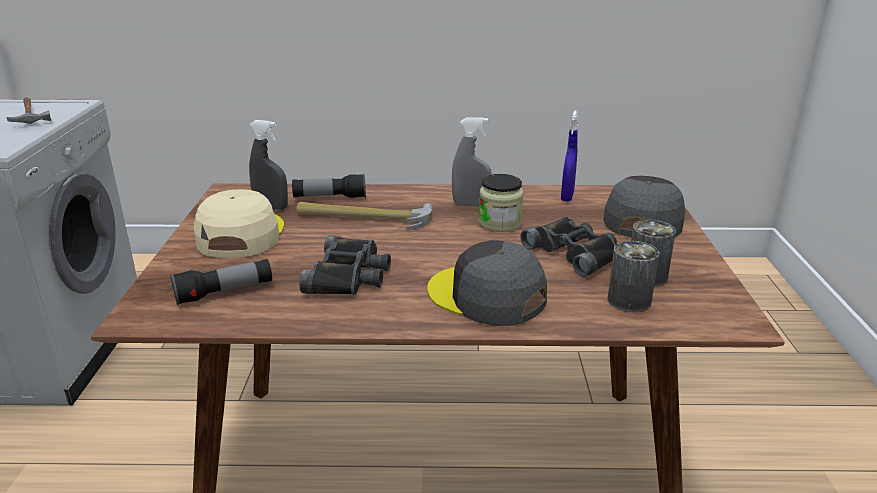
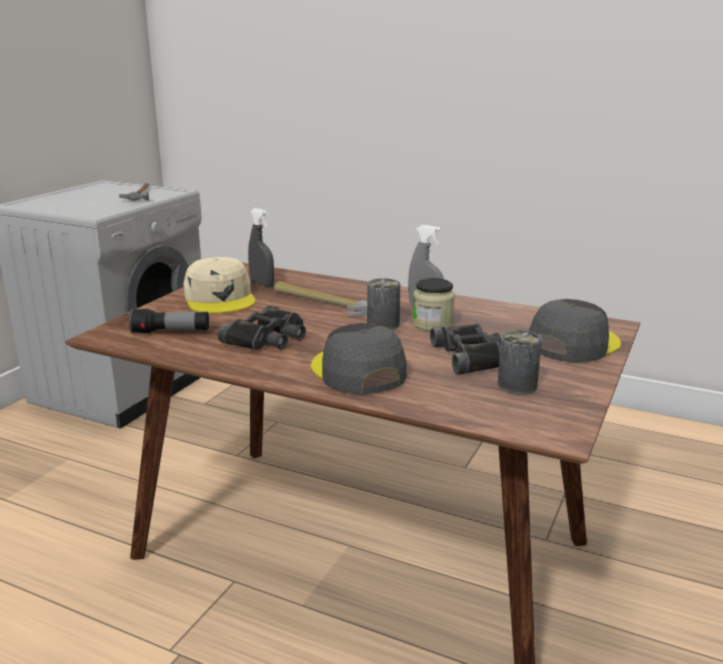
camera: 25 degrees right, 5 degrees down
(240, 235) = (220, 298): beige cap -> beige cap turned 135 degrees clockwise
(330, 197) = (313, 284): flashlight -> none
(567, 196) = (521, 315): blue spray bottle -> none
(629, 300) = (476, 399): can -> can (383, 324)

